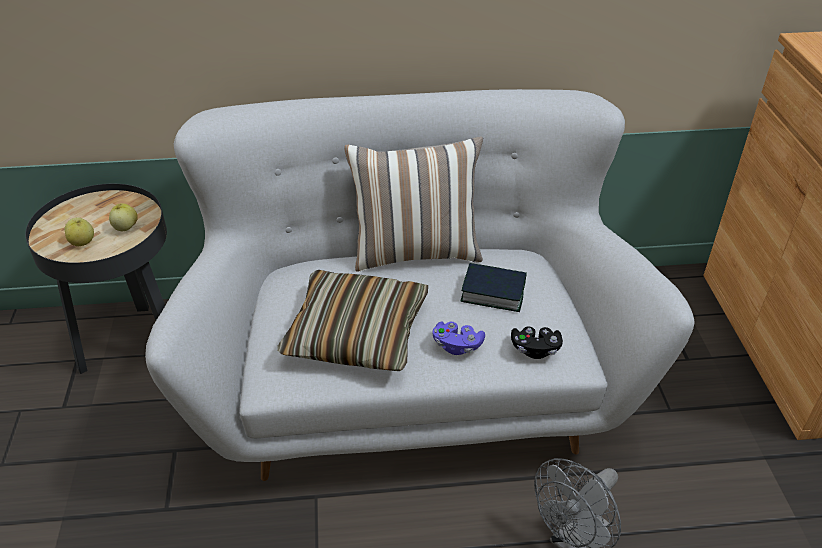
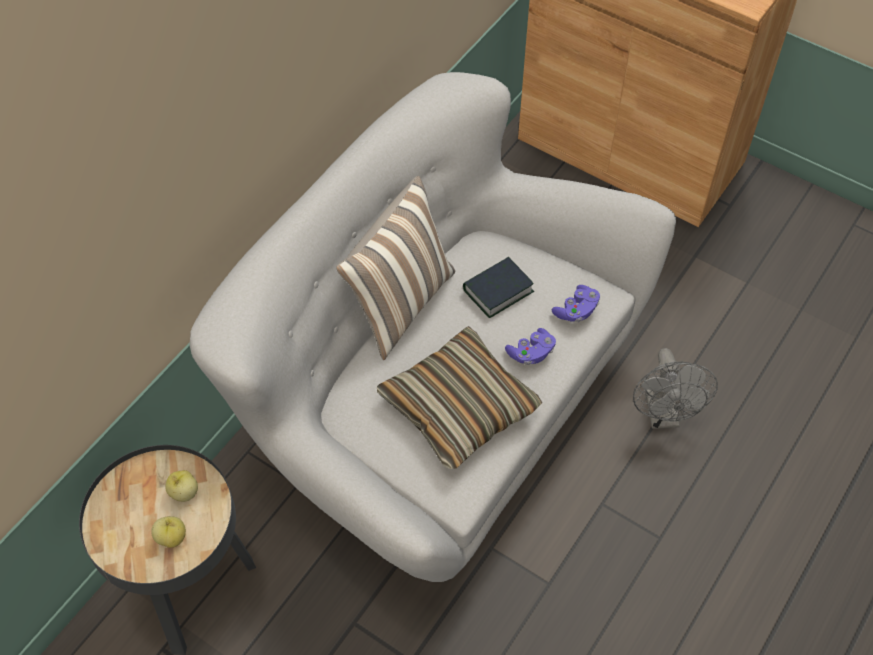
camera: 50 degrees left, 15 degrees up
(535, 349) = (576, 311): black game controller -> purple game controller

